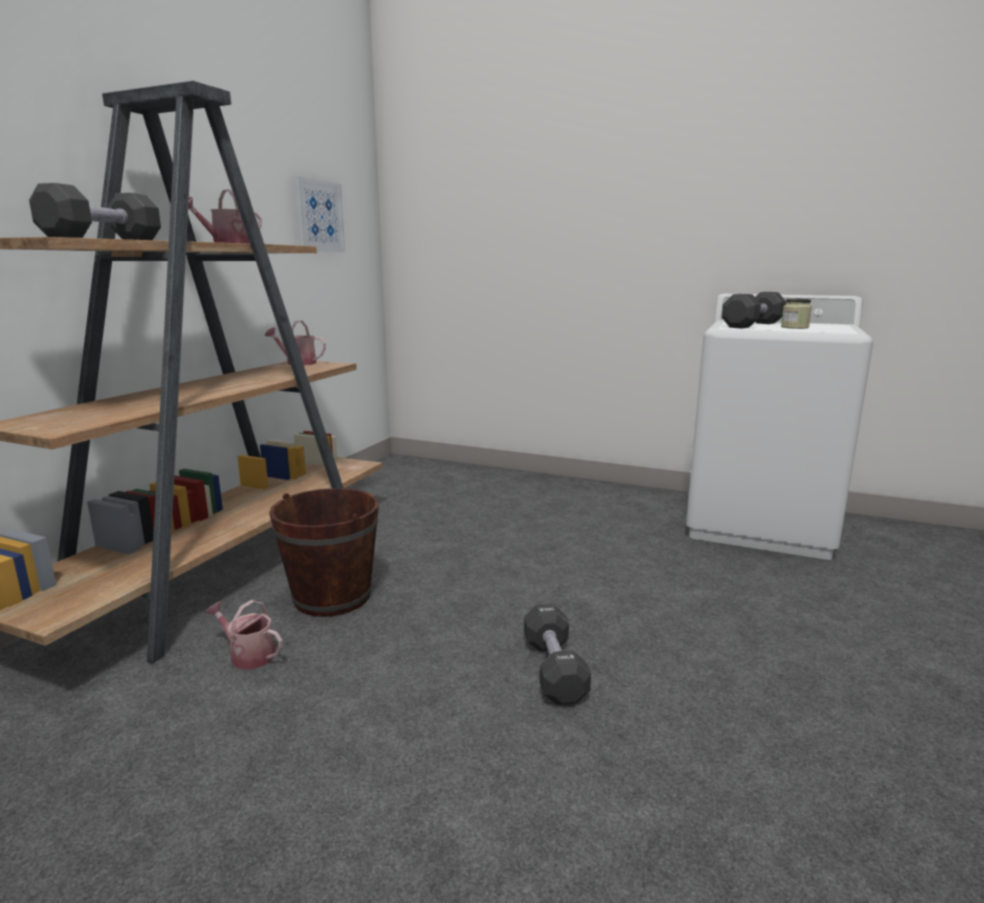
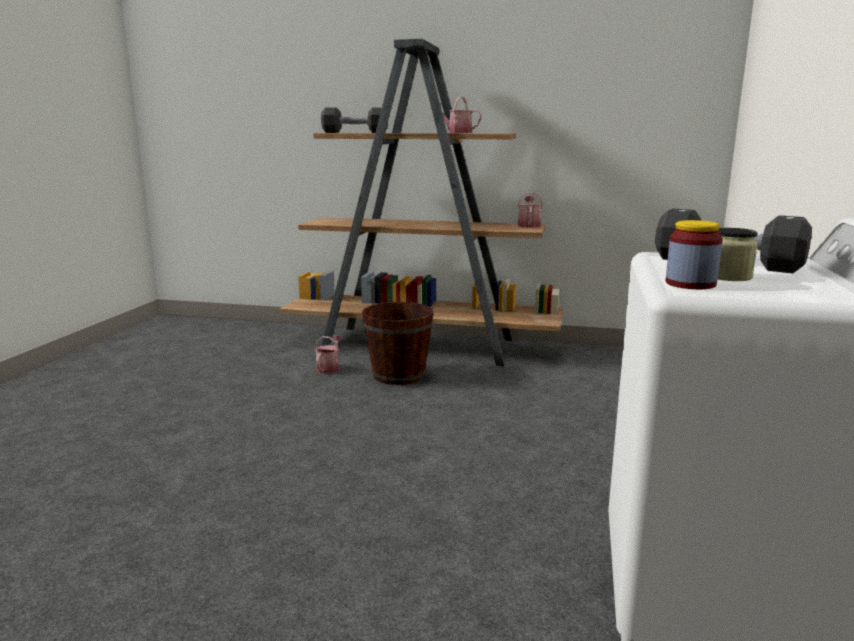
camera: 80 degrees right, 0 degrees up
(319, 216) = (625, 104): picture -> none
(554, 670) = (317, 449): black dumbbell -> none
(823, 330) = (690, 284): none -> jar

